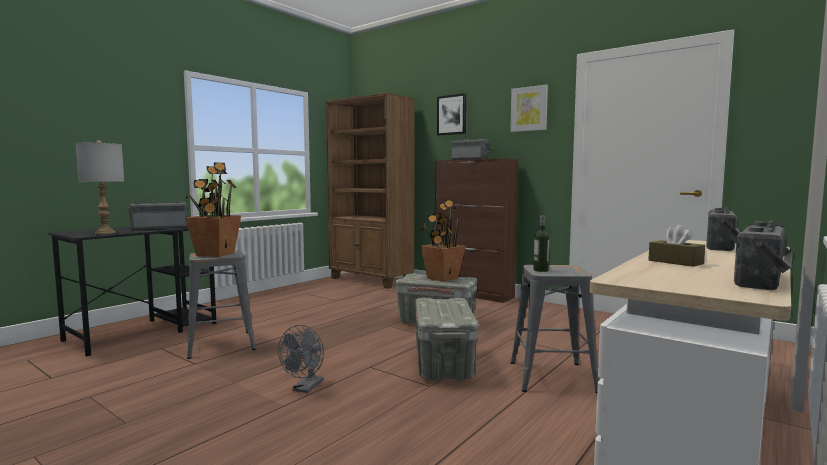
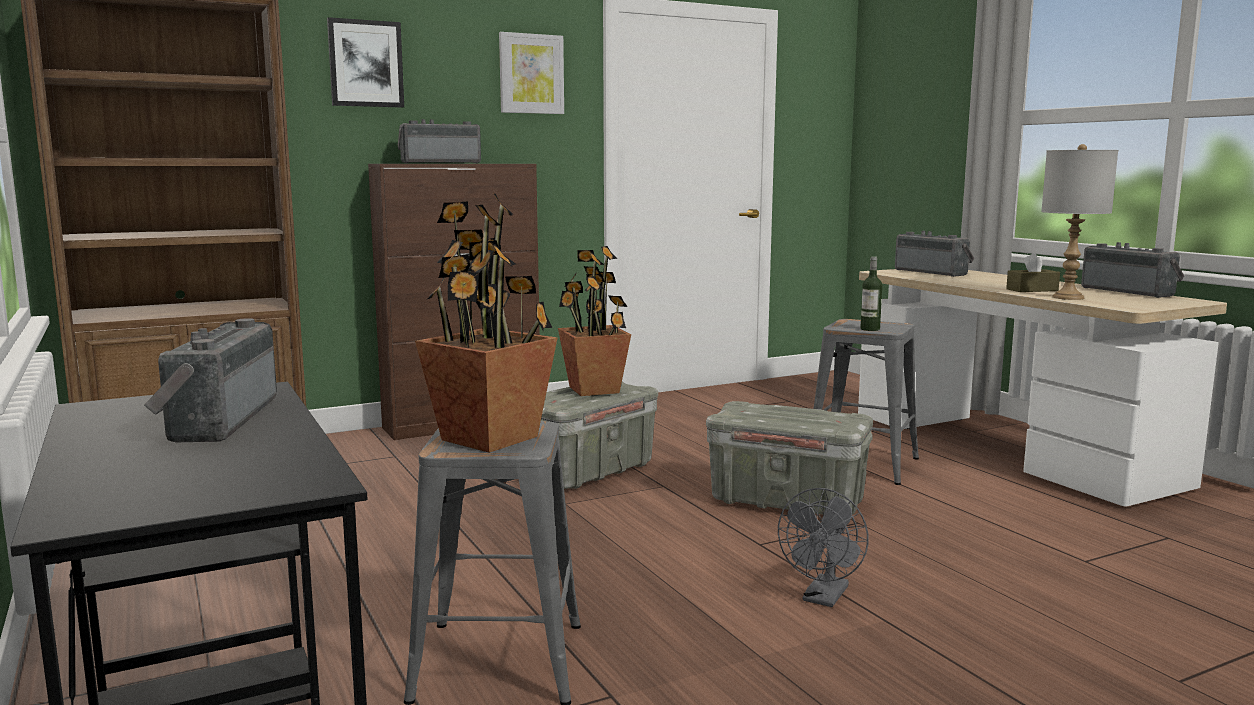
camera: 65 degrees left, 5 degrees up
(105, 233) = (269, 465): grey table lamp -> grey table lamp (1068, 297)
(305, 388) = (823, 598): grey fan -> grey fan turned 75 degrees clockwise

